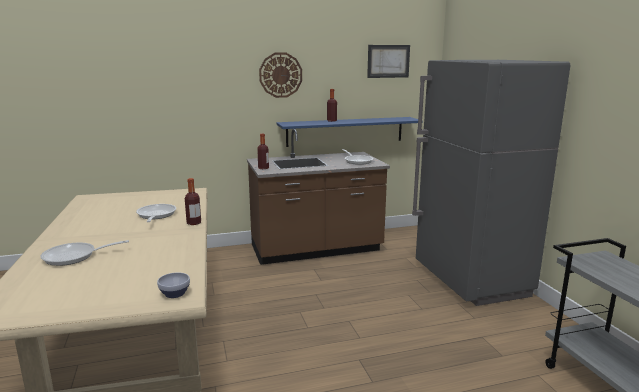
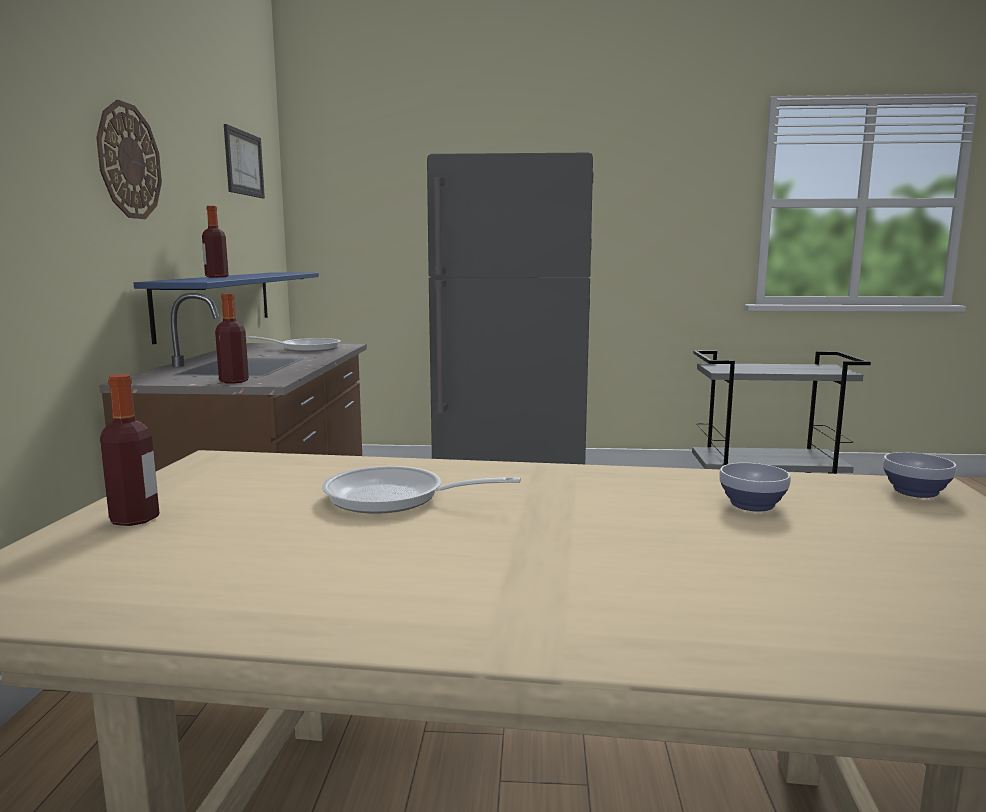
camera: 70 degrees left, 5 degrees down
(74, 257) = (706, 587): frying pan -> none
(151, 261) = (750, 505): none -> bowl
(194, 223) = (501, 468): bottle -> bottle (134, 519)

